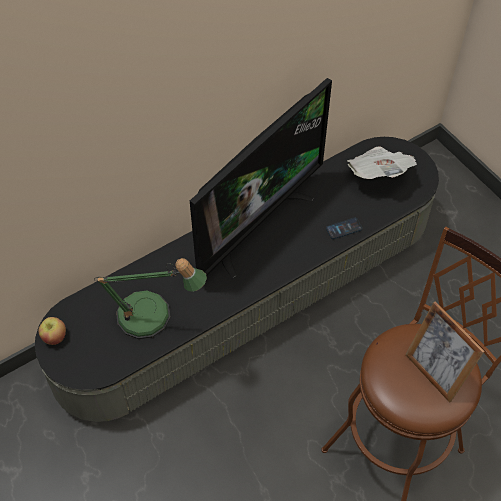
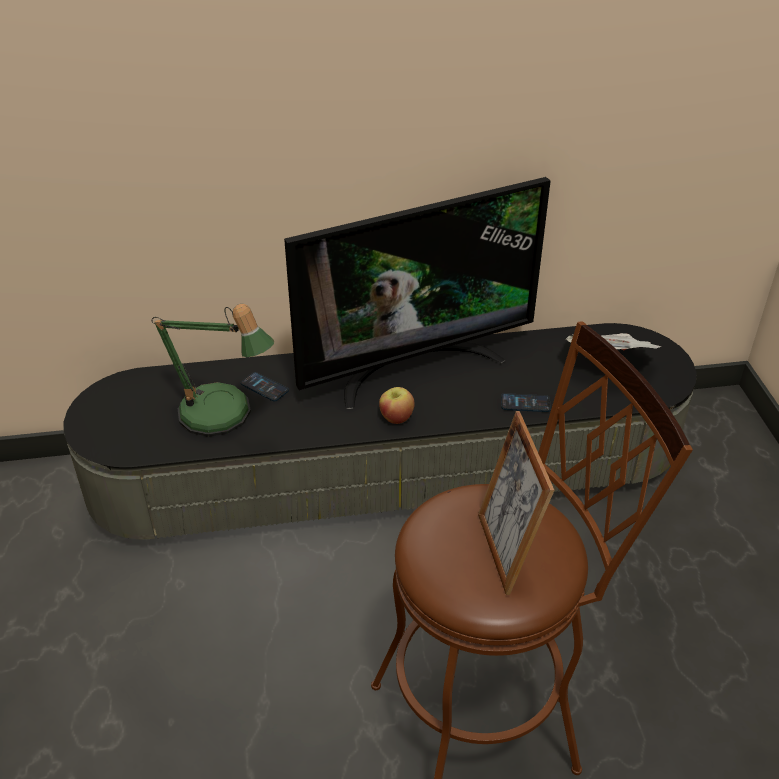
camera: 25 degrees right, 15 degrees down
(54, 337) = (100, 399): apple -> apple (396, 417)
(165, 281) = (264, 387): none -> phone

